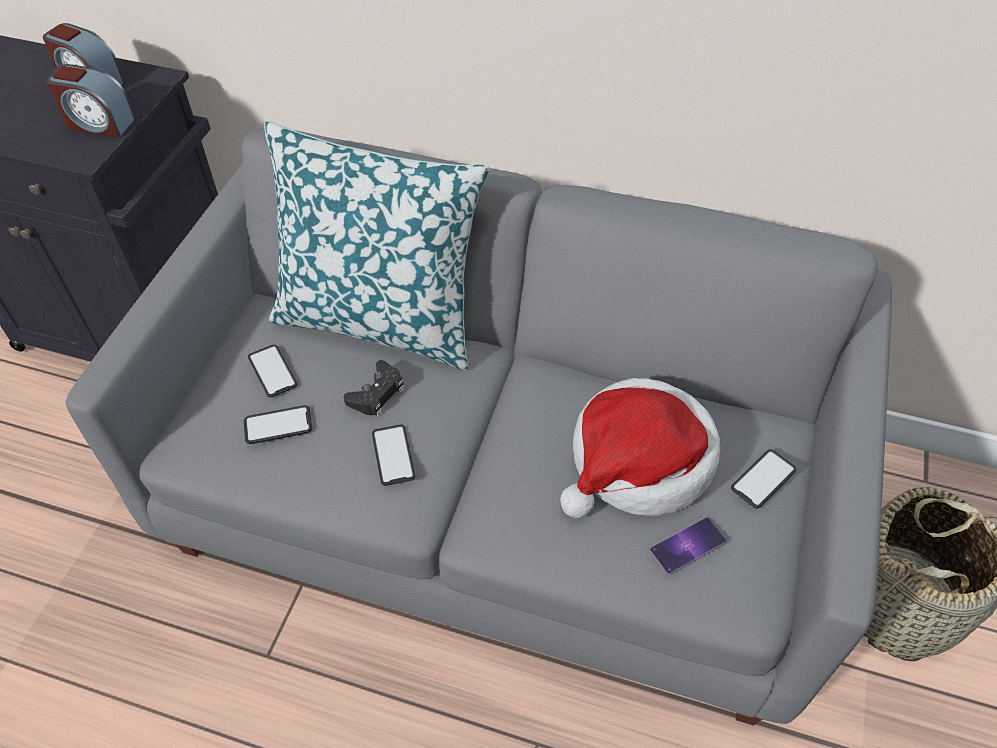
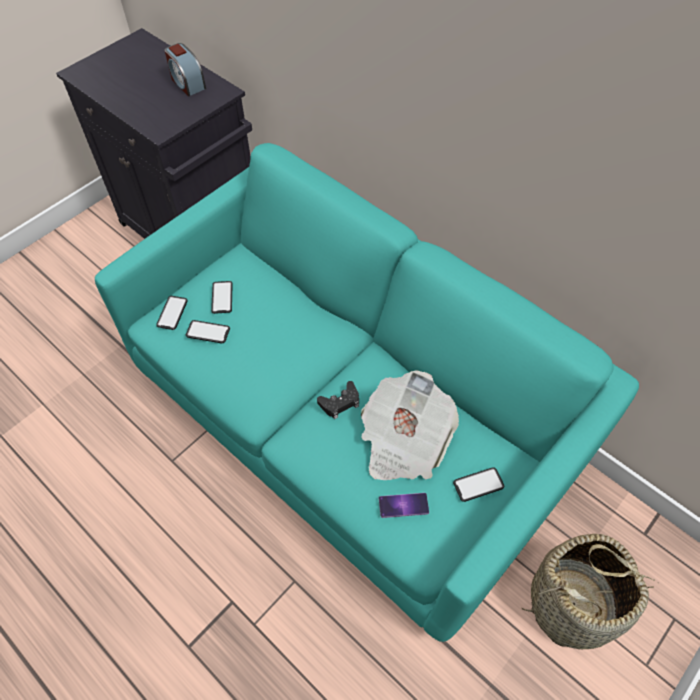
camera: 25 degrees right, 5 degrees up
(99, 123) = (178, 112): alarm clock -> none
(377, 394) = (271, 334): black game controller -> black game controller (340, 403)
(380, 319) = (300, 287): pillow -> none
(393, 455) = (260, 376): phone -> phone (172, 313)
(502, 493) = (352, 421): grey sofa -> turquoise sofa
(638, 463) = (403, 441): hat -> newspaper

